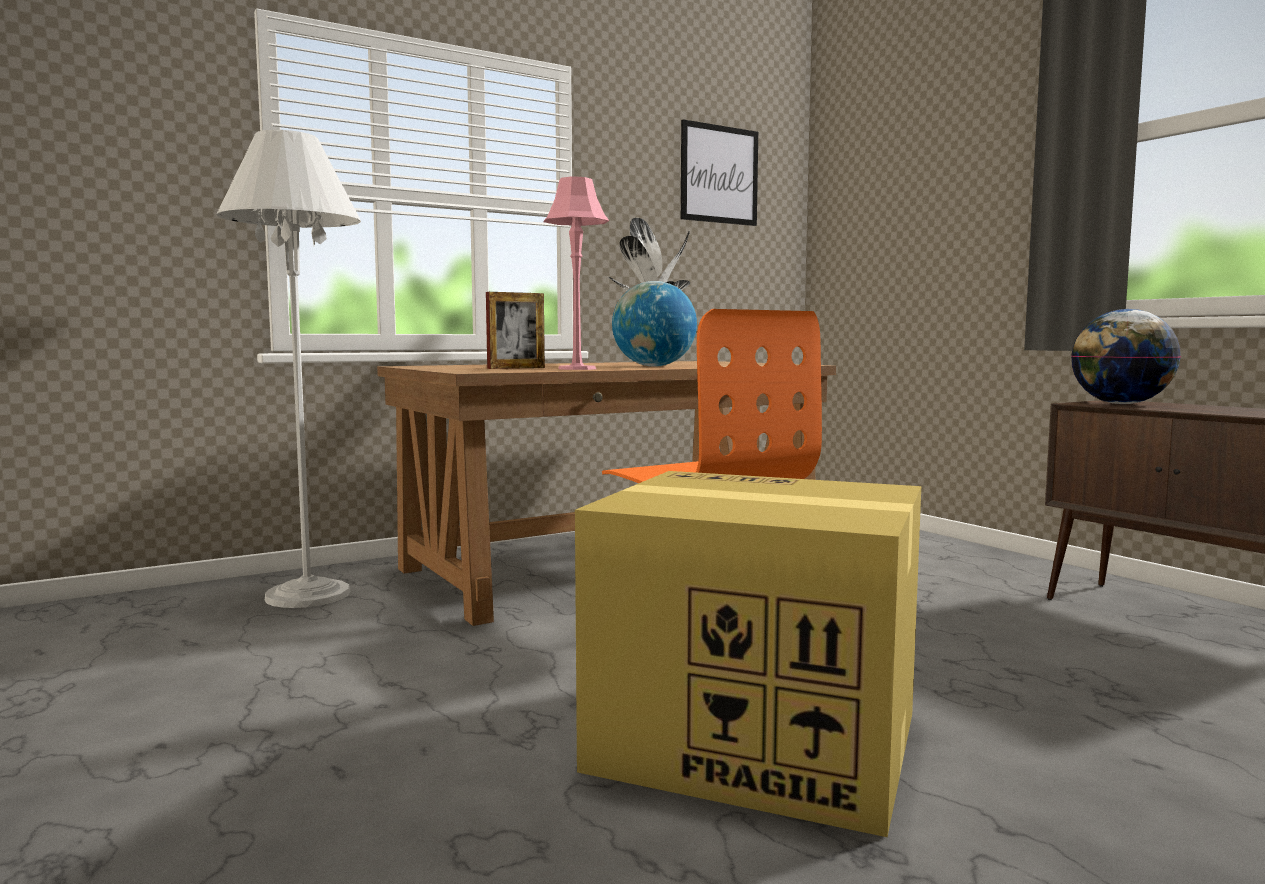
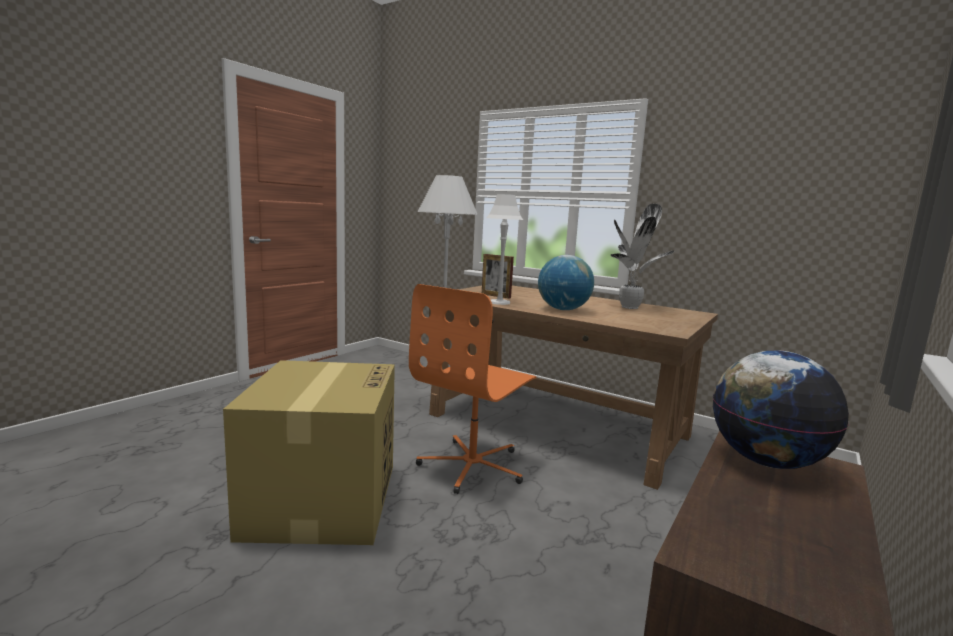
camera: 65 degrees right, 5 degrees up
(577, 369) = (499, 302): pink table lamp -> white table lamp
(719, 174) = (786, 158): picture -> none

